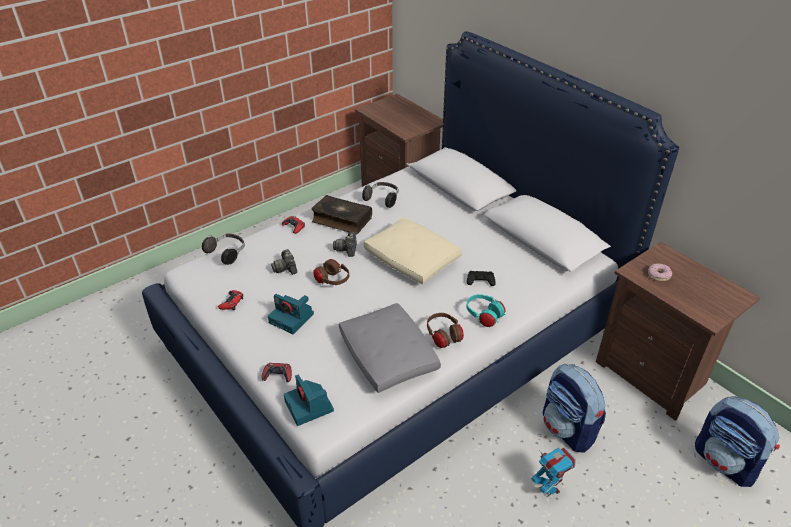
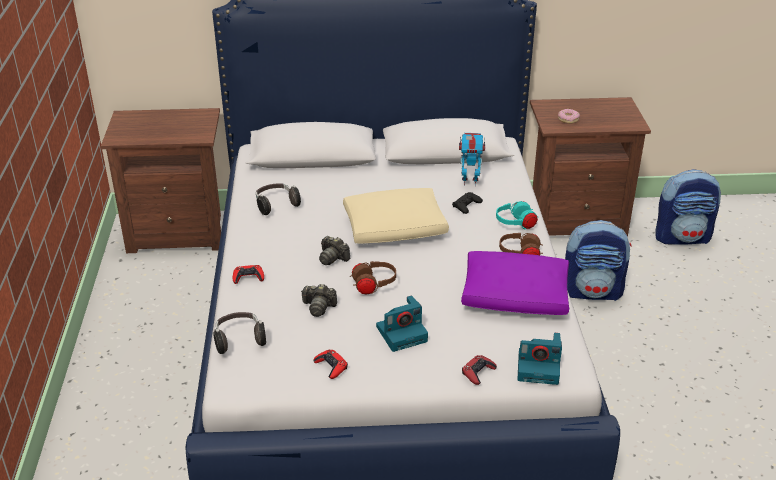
camera: 55 degrees left, 5 degrees down
(341, 220) = (278, 243): book -> none
(387, 355) = (513, 296): grey pillow -> purple pillow
(548, 488) = (642, 333): toy robot -> toy robot (469, 182)

